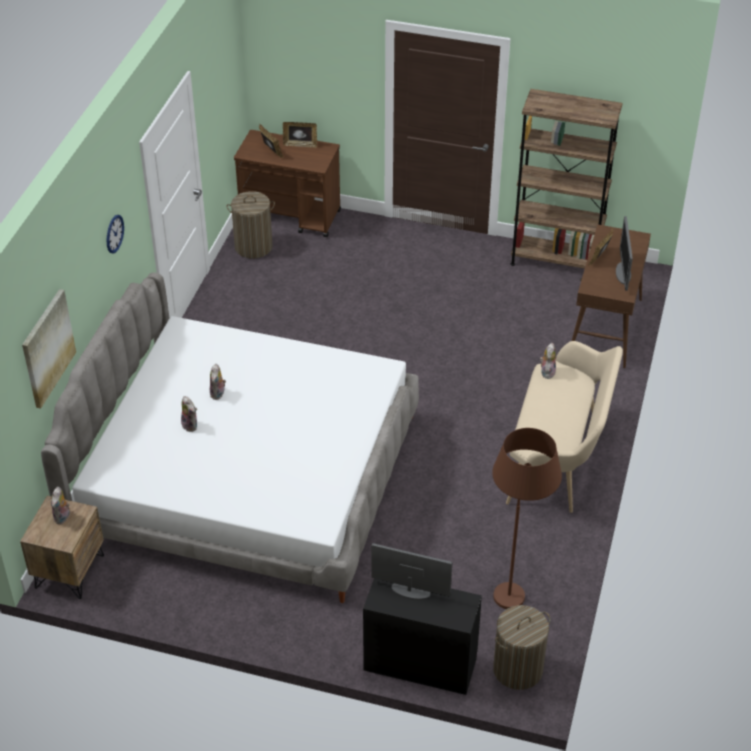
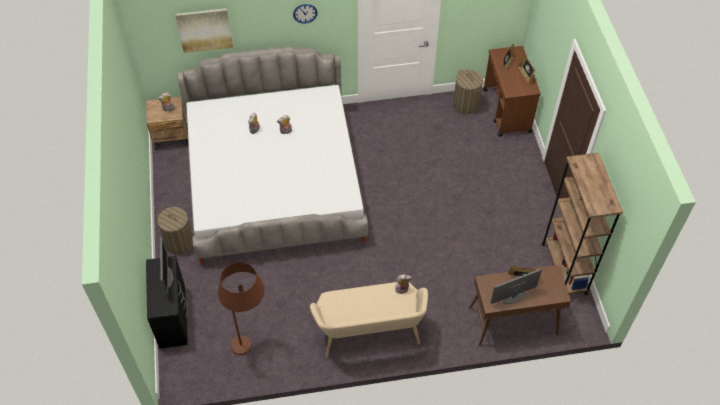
camera: 65 degrees right, 10 degrees up
(517, 669) = (187, 369): laundry basket -> laundry basket (179, 242)

